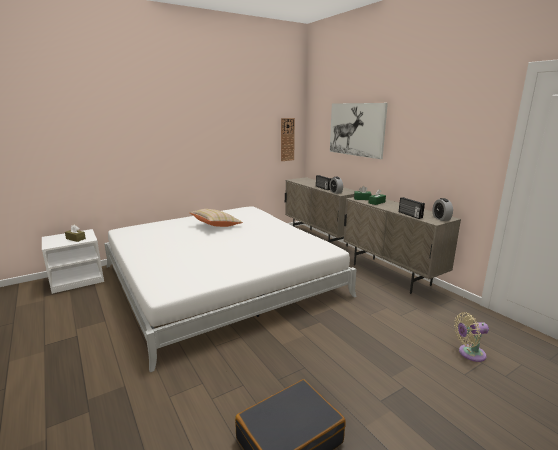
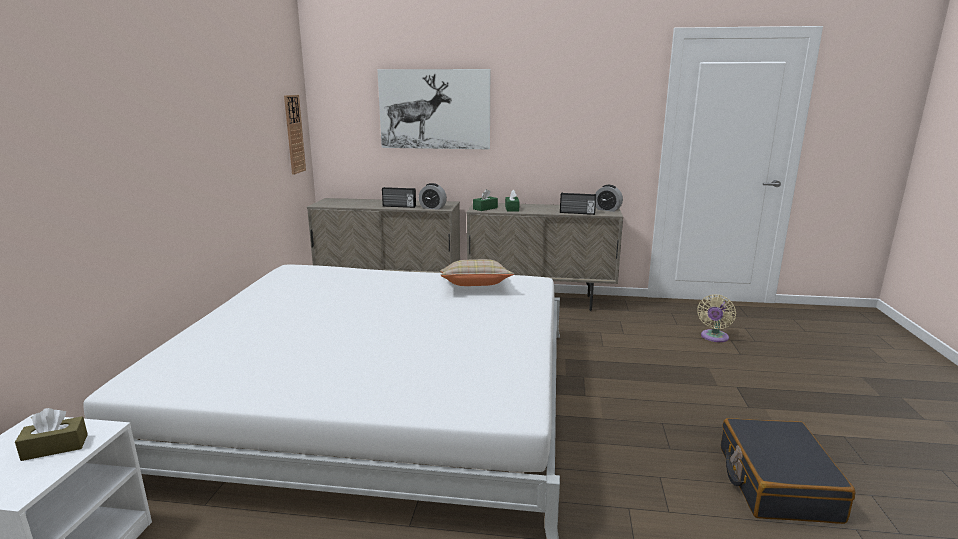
camera: 50 degrees left, 0 degrees up
(216, 225) = (316, 306): beige pillow -> beige pillow (475, 286)

